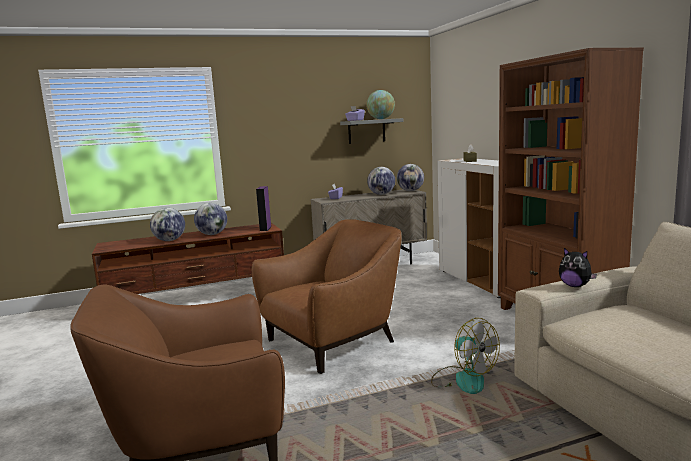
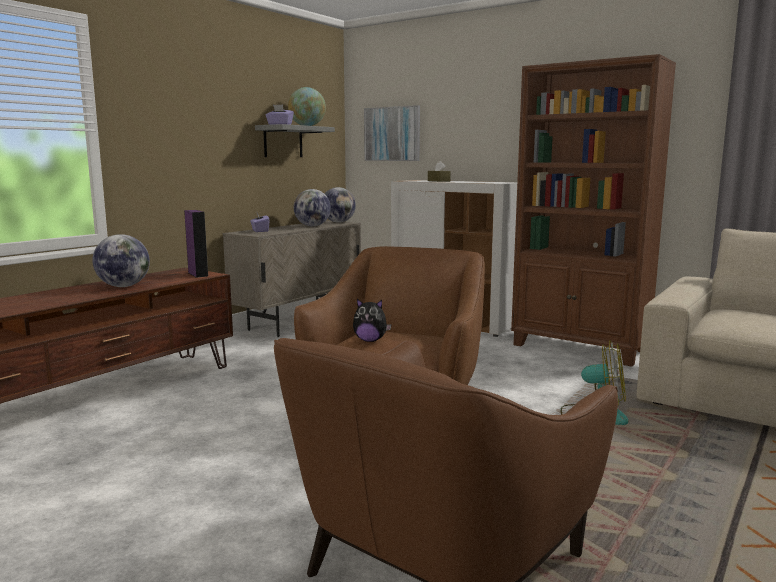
camera: 35 degrees left, 0 degrees up
(169, 240) = (62, 299): globe -> none
(455, 119) = (392, 134): none -> picture
(575, 286) = (689, 294): plush toy -> plush toy (370, 340)

